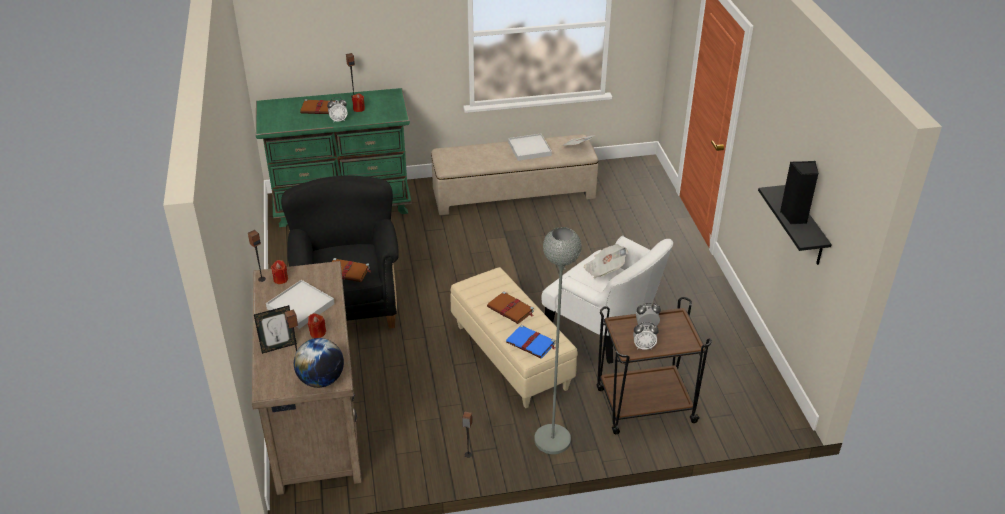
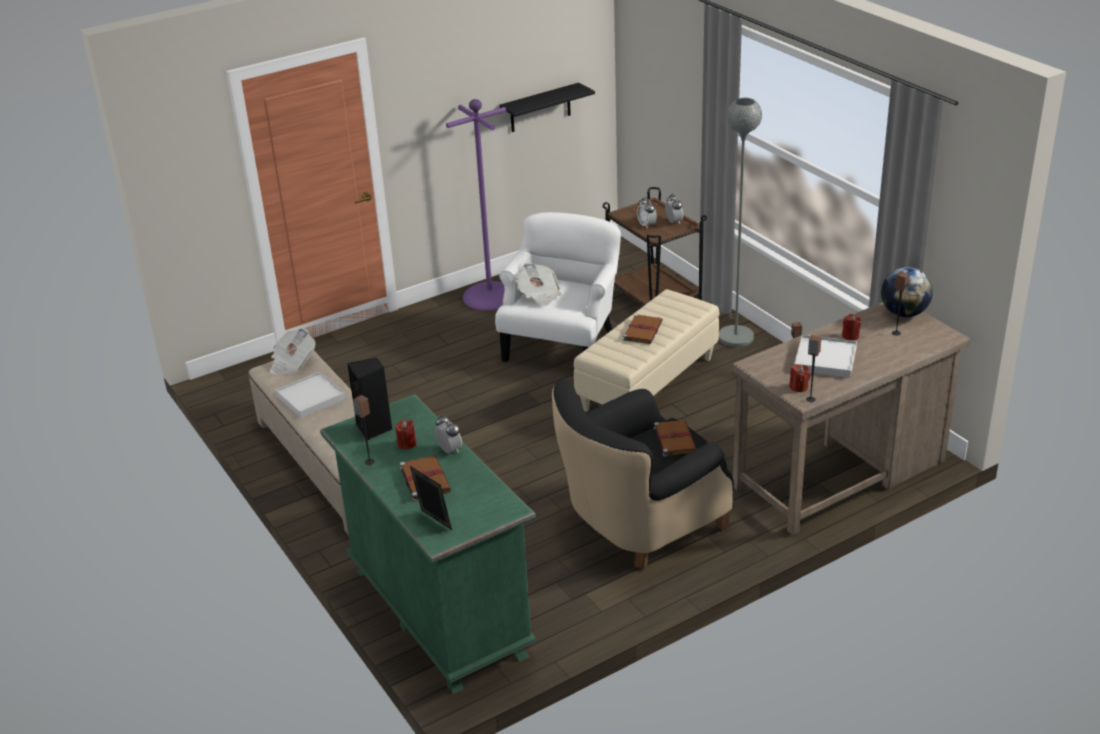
camera: 110 degrees left, 5 degrees down
(278, 347) = (891, 350): picture frame -> picture frame (433, 522)
(531, 343) = (682, 308): blue book -> none
(710, 308) = (490, 296): none -> purple clothes rack
(794, 217) = (551, 96): black speaker -> black speaker (375, 428)

